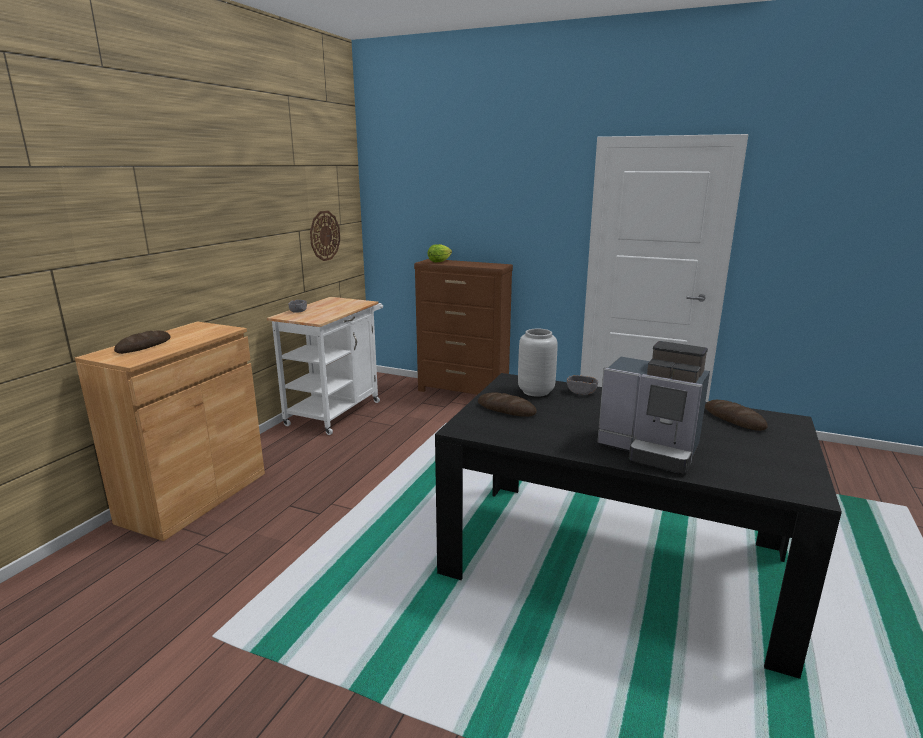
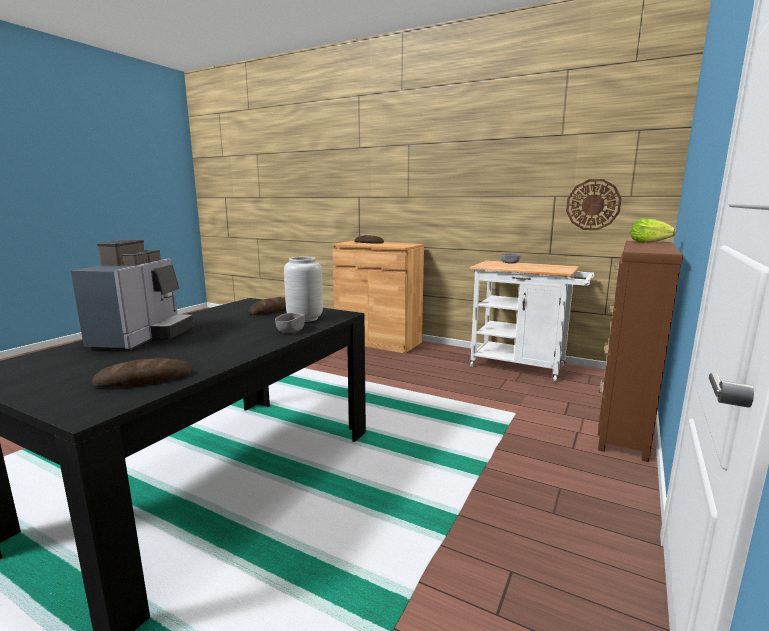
camera: 95 degrees right, 5 degrees down
(650, 450) = (143, 337): coffee machine -> coffee machine turned 150 degrees clockwise

